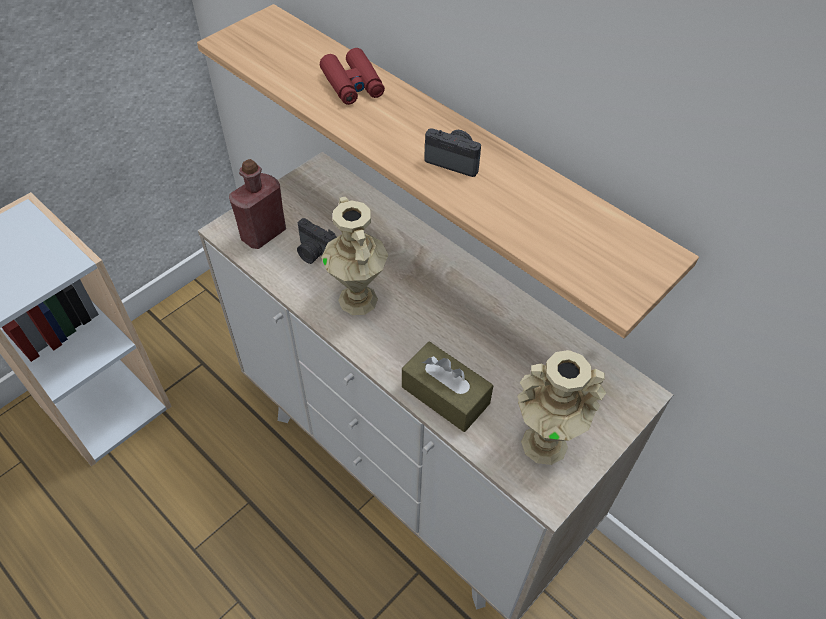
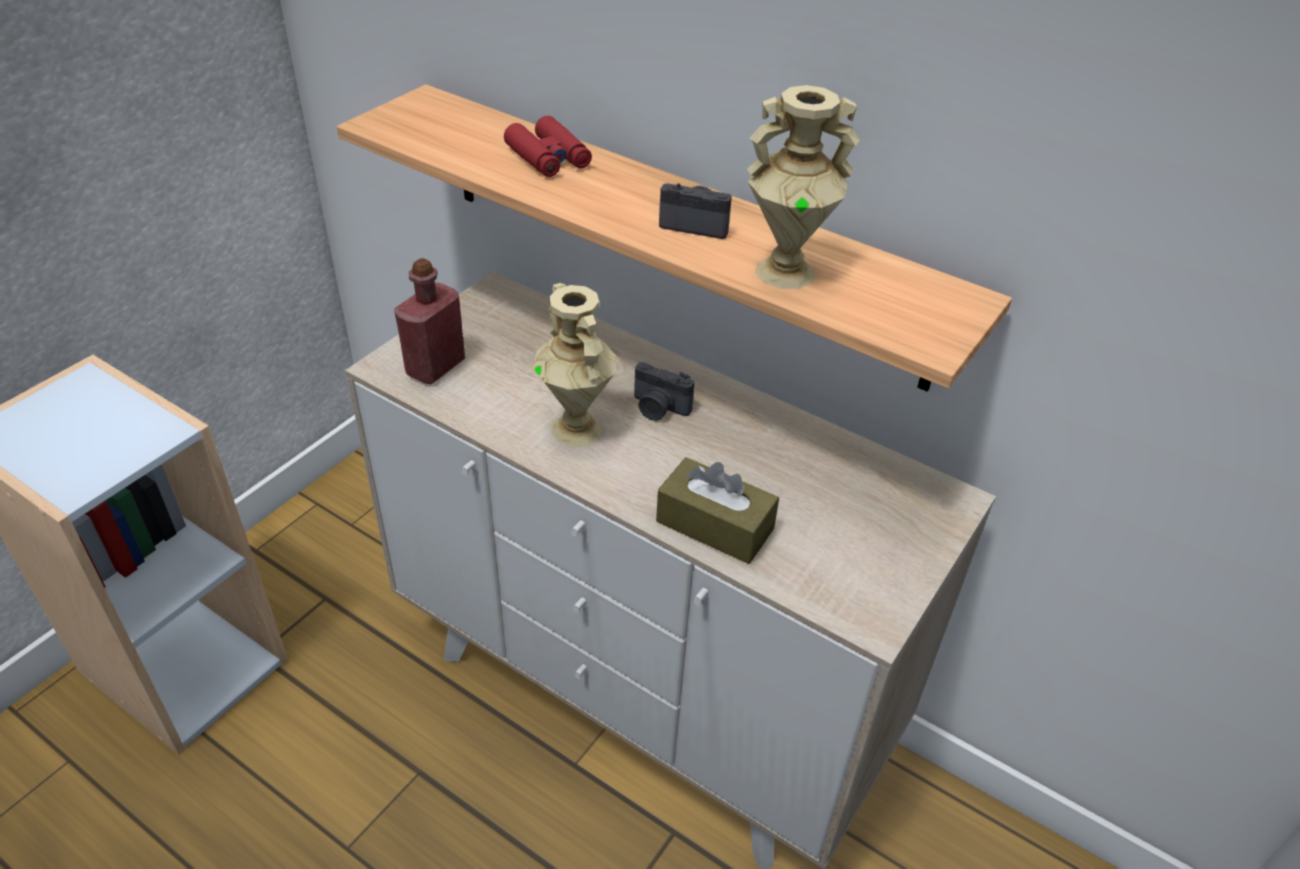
camera: 10 degrees left, 10 degrees down
(315, 253) = (508, 383): camera -> camera (658, 408)
(544, 443) = (853, 565): beige vase -> beige vase (785, 271)

